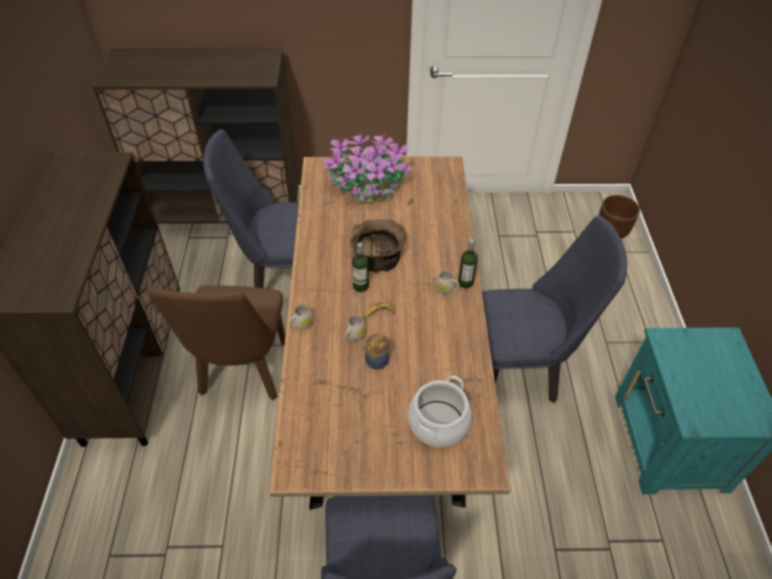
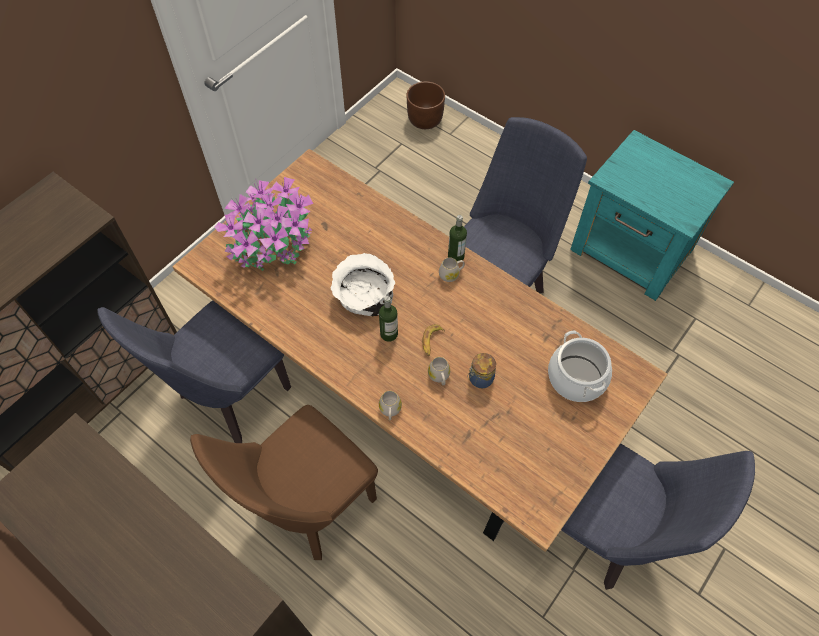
camera: 50 degrees left, 10 degrees up
(243, 374) = (309, 507): brown chair -> brown chair turned 90 degrees clockwise
(378, 253) = (363, 294): brown bowl -> white bowl

